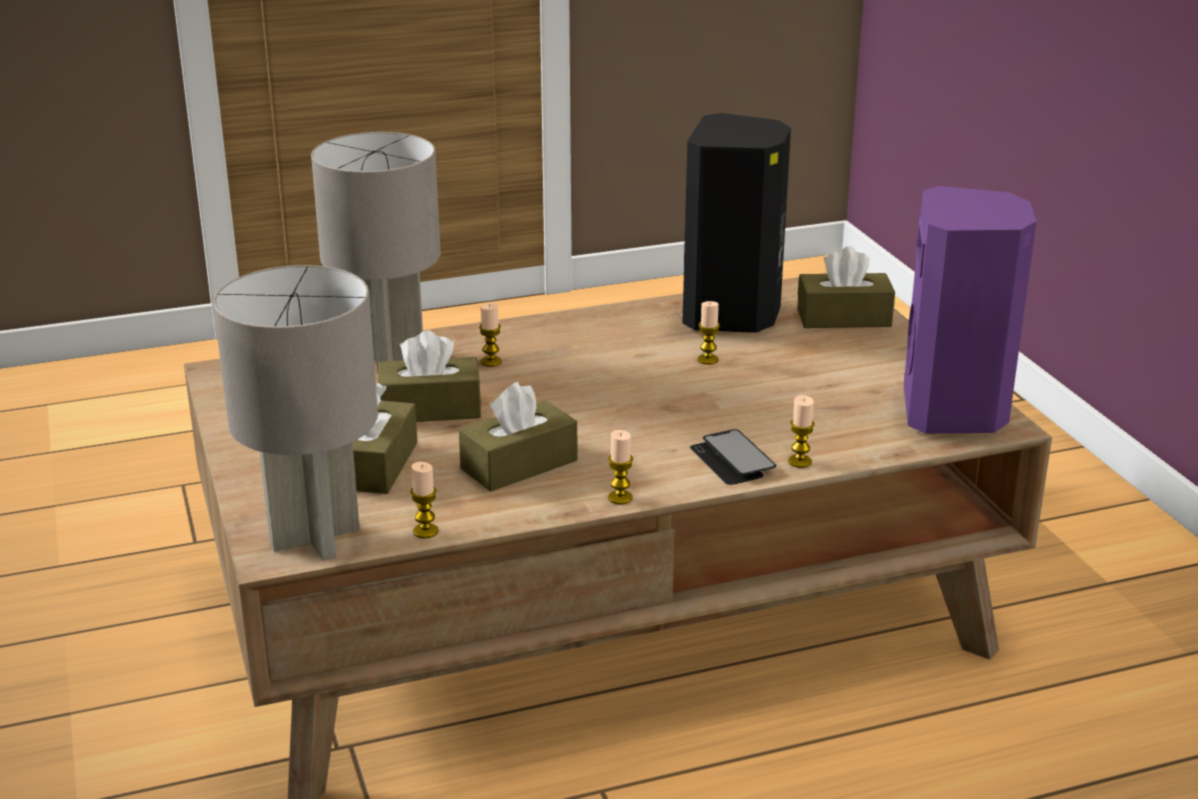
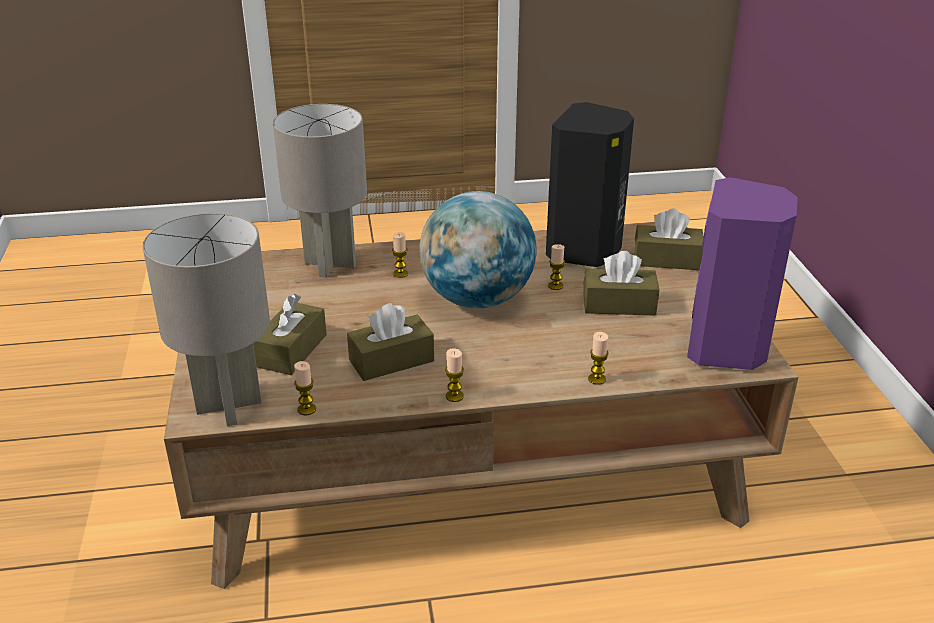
camera: 10 degrees right, 5 degrees up
(430, 409) = (345, 308): brown tissue box -> brown tissue box (619, 304)
(608, 384) = (477, 299): none -> globe
(732, 460) = (547, 372): phone -> none

